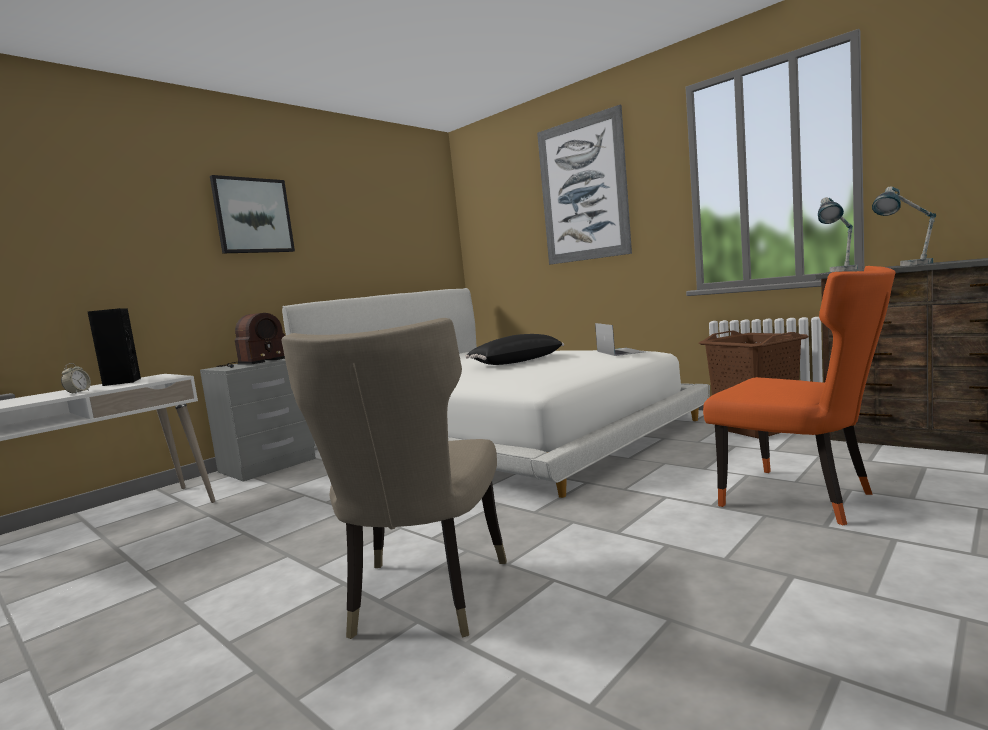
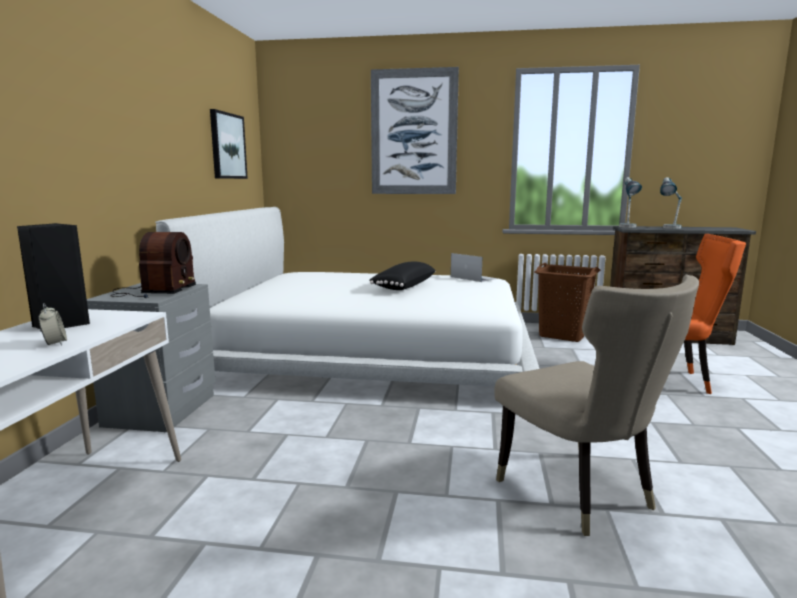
camera: 35 degrees left, 5 degrees up
(253, 216) = (120, 106): picture -> picture (227, 146)

